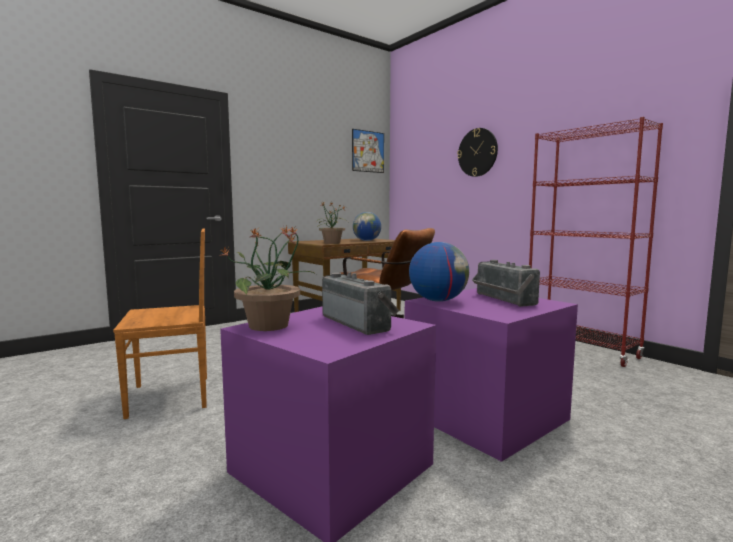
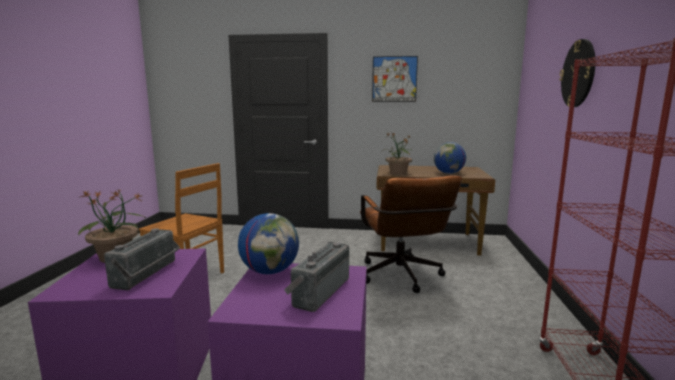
camera: 45 degrees right, 5 degrees up
(368, 151) = (486, 69): picture -> picture (394, 79)

